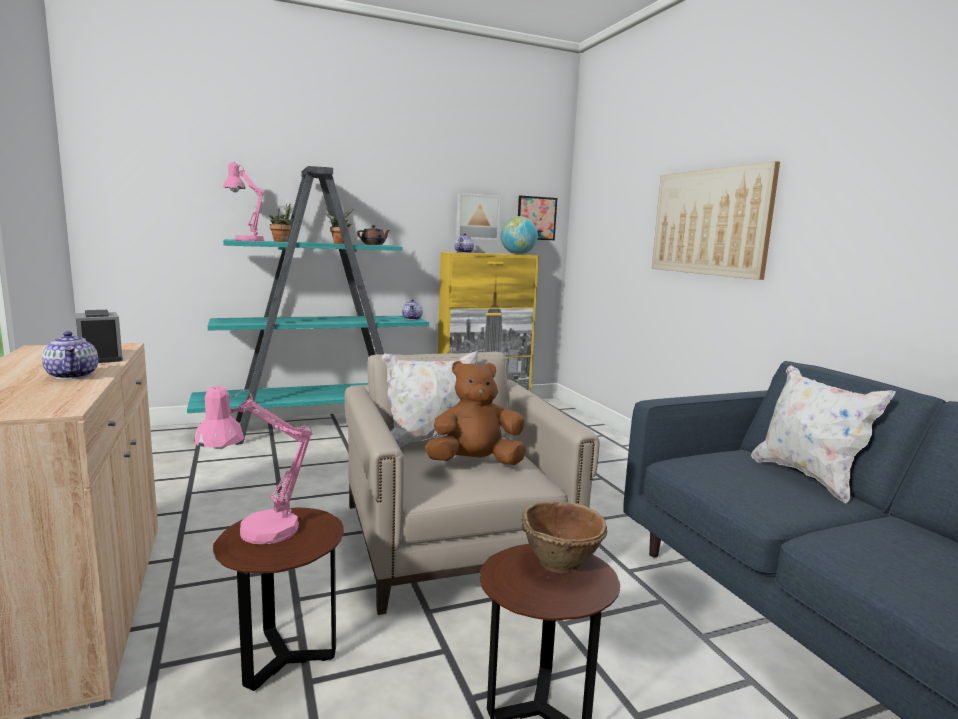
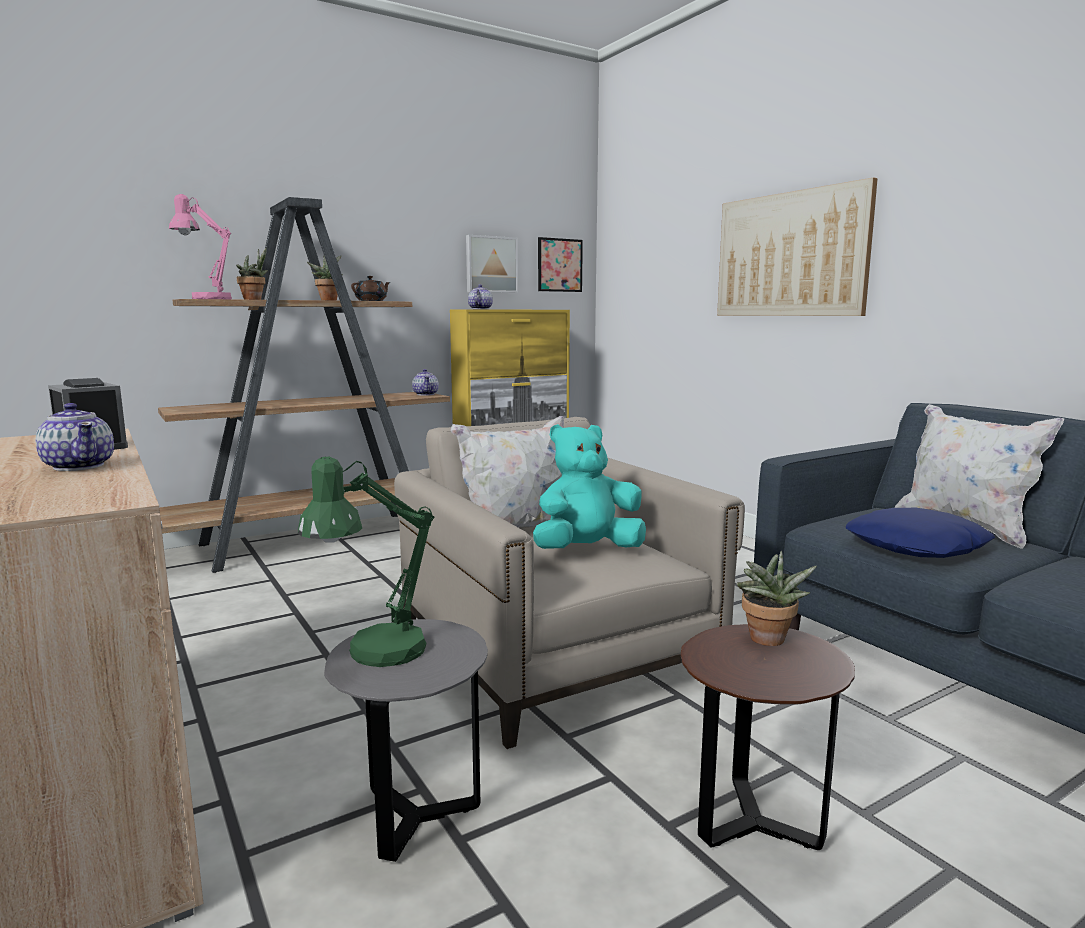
camera: 10 degrees left, 0 degrees up
(256, 533) = (374, 655): pink table lamp -> green table lamp
(284, 659) = (414, 818): brown side table -> grey side table
(323, 425) = (321, 539): turquoise bookcase -> brown bookcase
(475, 463) = (587, 550): brown plush toy -> turquoise plush toy
(518, 254) = (543, 309): globe -> none
(561, 562) = (767, 641): brown bowl -> potted plant
(749, 491) = (917, 547): none -> blue pillow

